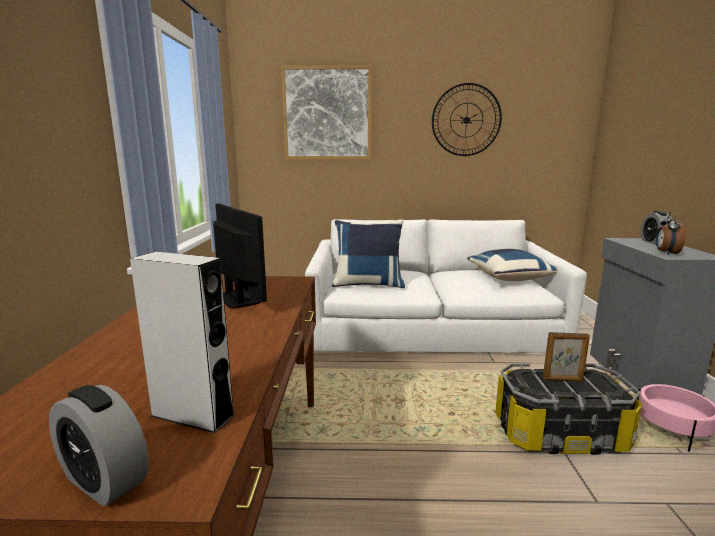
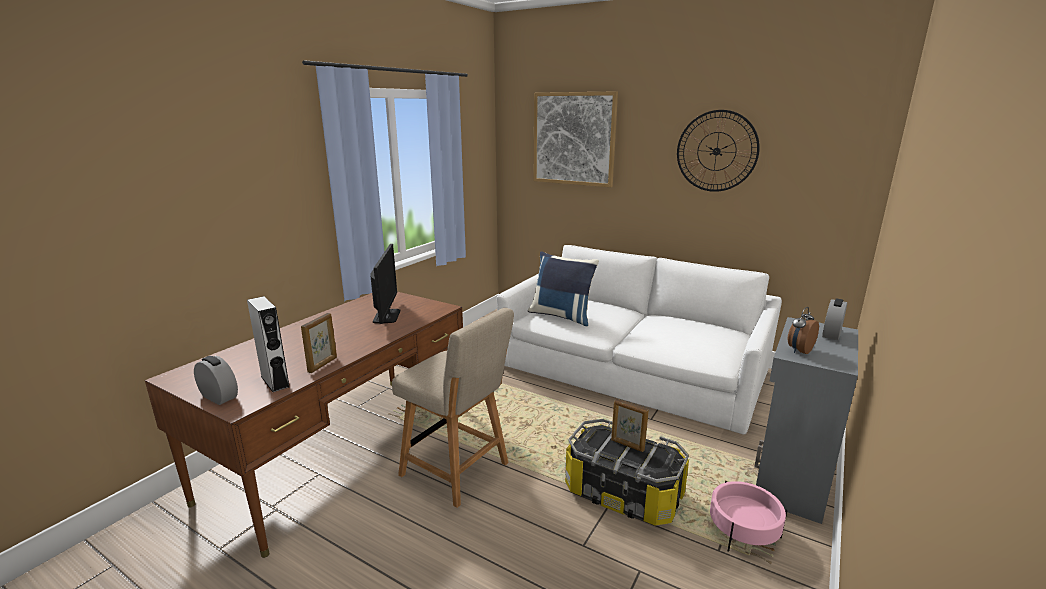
camera: 30 degrees right, 5 degrees up
(104, 480) = (219, 397): alarm clock -> alarm clock turned 150 degrees clockwise
(241, 369) = (323, 365): none -> picture frame
(388, 477) = (458, 471): none -> beige chair
(510, 278) = (710, 338): blue pillow -> none

